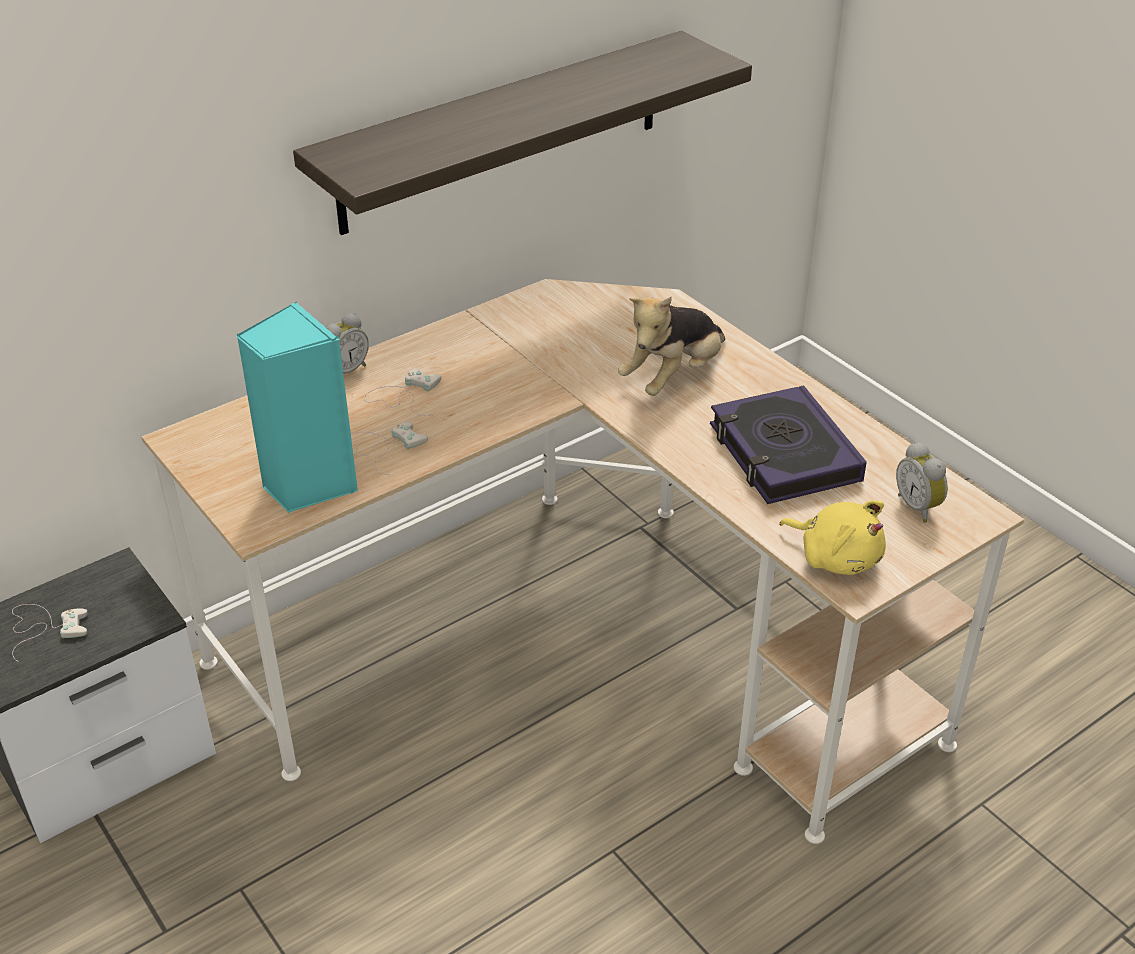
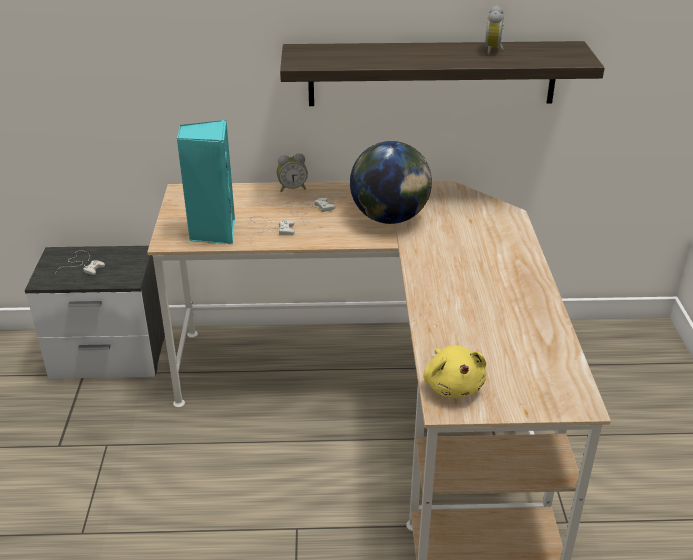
camera: 35 degrees right, 5 degrees down
(528, 366) = (389, 218): none -> globe
(673, 377) = (467, 253): plush toy -> none
(783, 453) = (486, 317): book -> none
(919, 507) = (542, 382): alarm clock -> alarm clock (494, 50)

